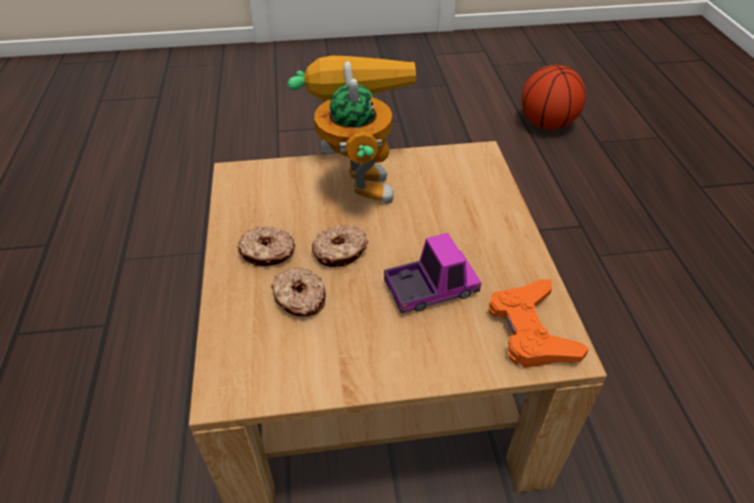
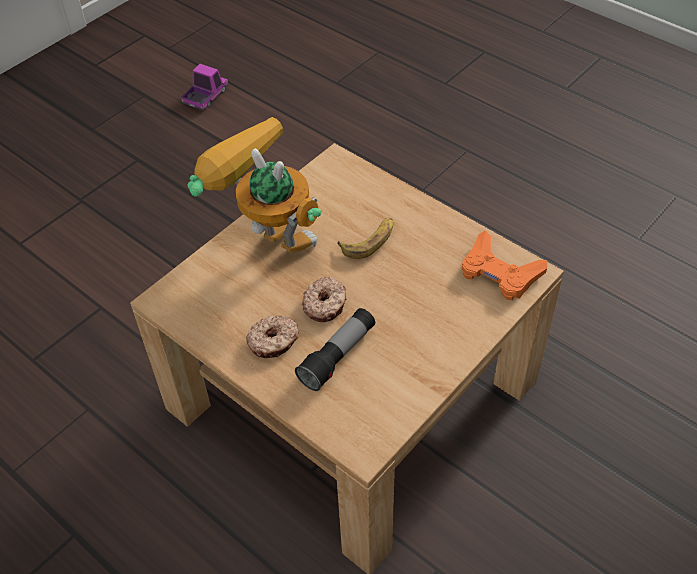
camera: 40 degrees left, 5 degrees up
(299, 299) = (338, 356): donut -> flashlight
(430, 289) = (414, 288): toy truck -> toy truck (206, 96)
(436, 227) = (369, 241): none -> banana
(547, 124) = (277, 89): basketball -> none

